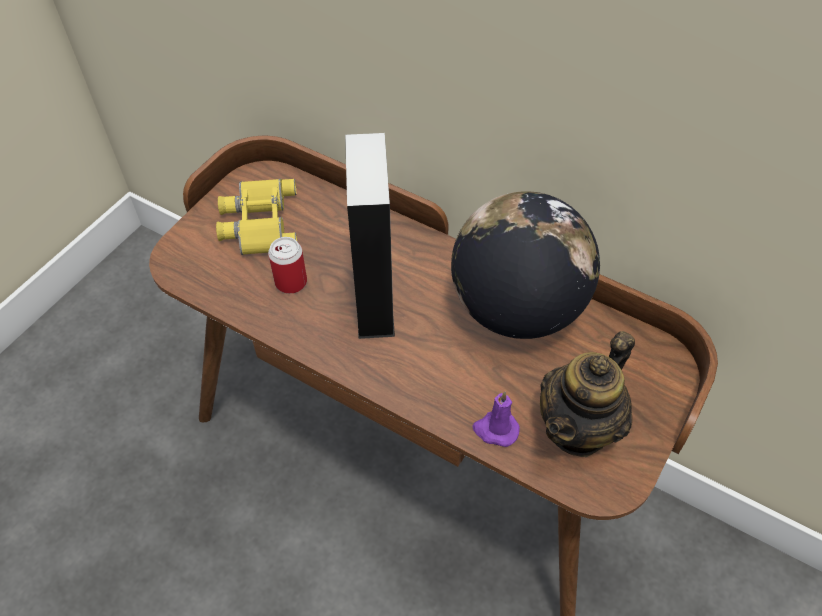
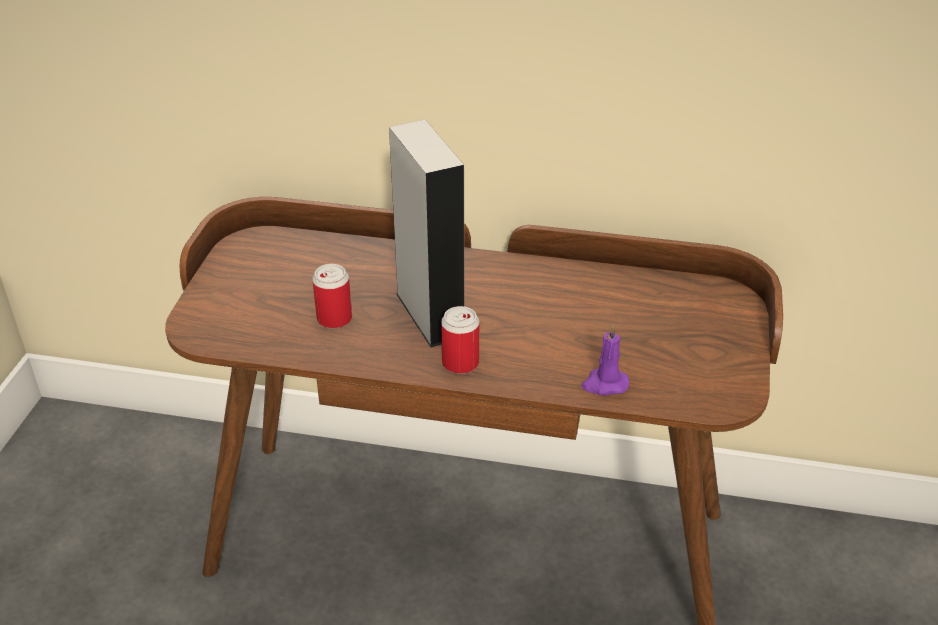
camera: 20 degrees left, 15 degrees down
(258, 222) = (270, 278): yellow binoculars -> none
(376, 364) = (460, 363): none -> can
(516, 308) = (571, 289): globe -> none
(578, 427) = (679, 363): teapot -> none

